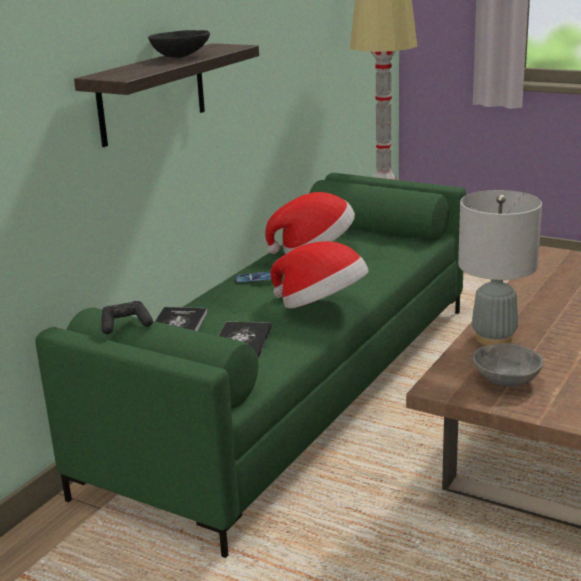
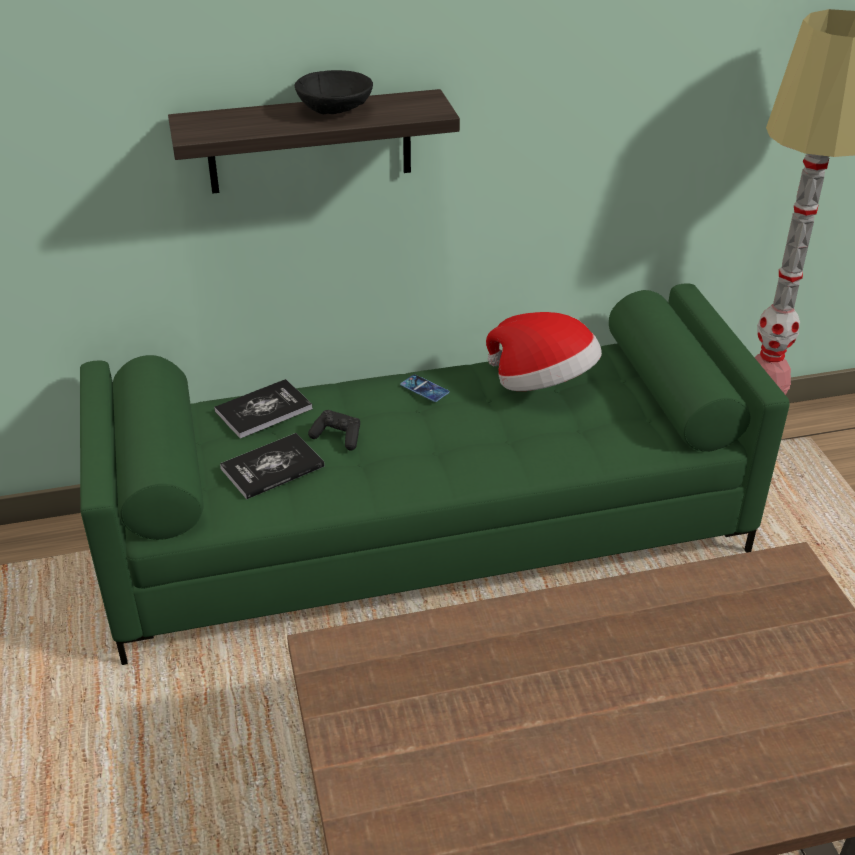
camera: 45 degrees right, 15 degrees up
(125, 325) = (133, 398): black game controller -> black game controller (337, 437)
(322, 306) = (408, 470): hat -> none
(493, 338) = (481, 635): grey table lamp -> none
(505, 380) = (388, 695): grey bowl -> none

